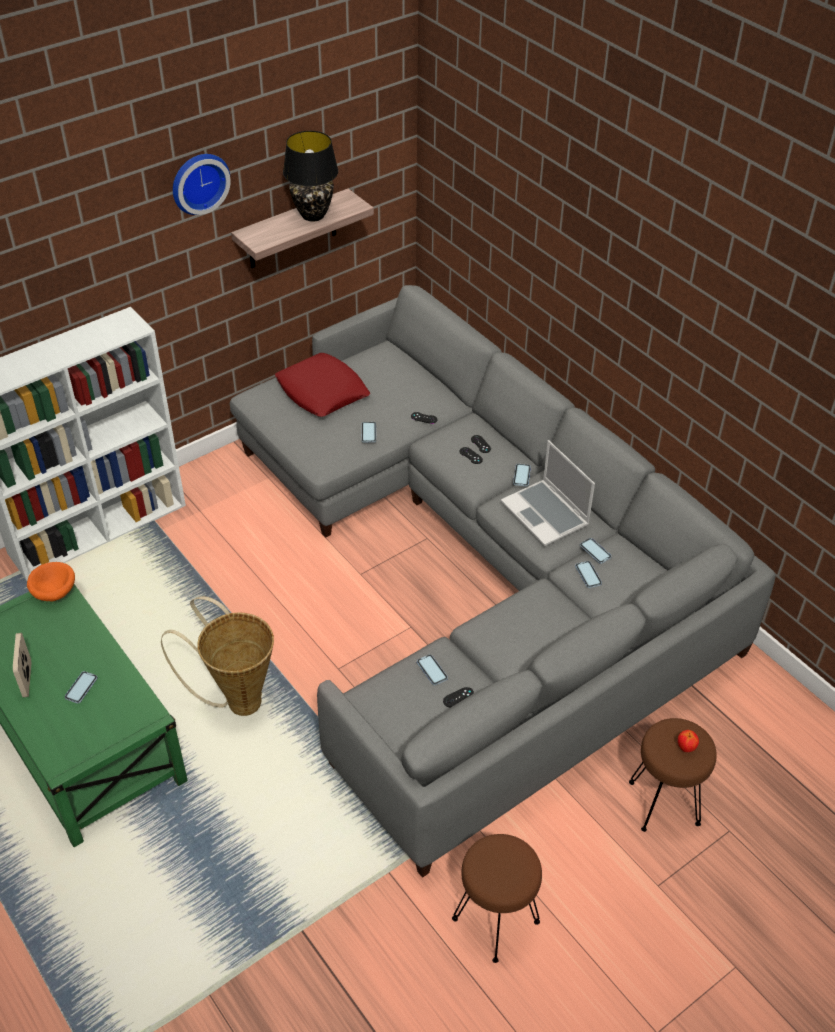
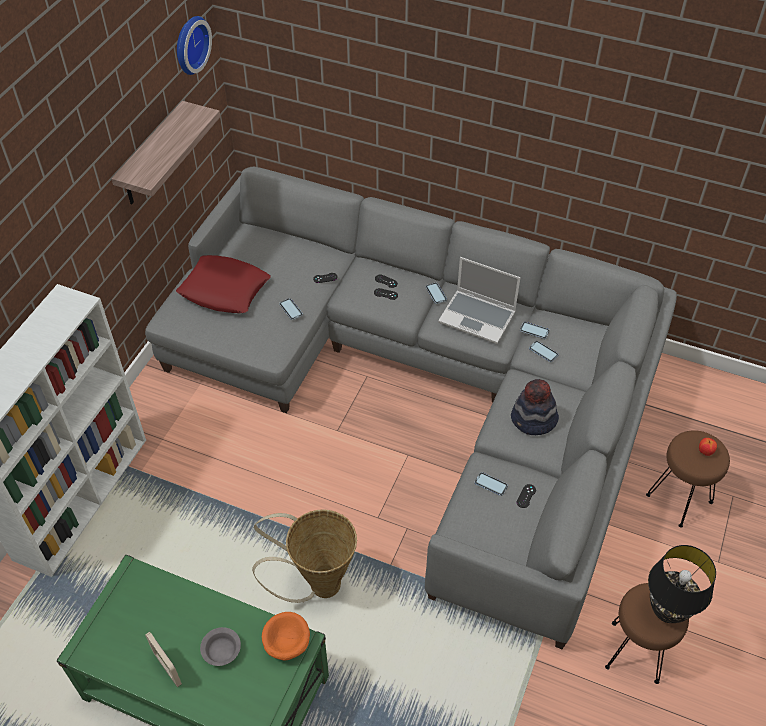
camera: 30 degrees left, 5 degrees up
(53, 592) = (128, 577): orange bowl -> orange bowl (286, 644)
(81, 688) = (222, 650): phone -> grey bowl
(198, 182) = (79, 141): wall clock -> wall clock (189, 44)
(313, 215) = (173, 136): black table lamp -> black table lamp (667, 610)
(523, 632) = (533, 420): none -> hat

